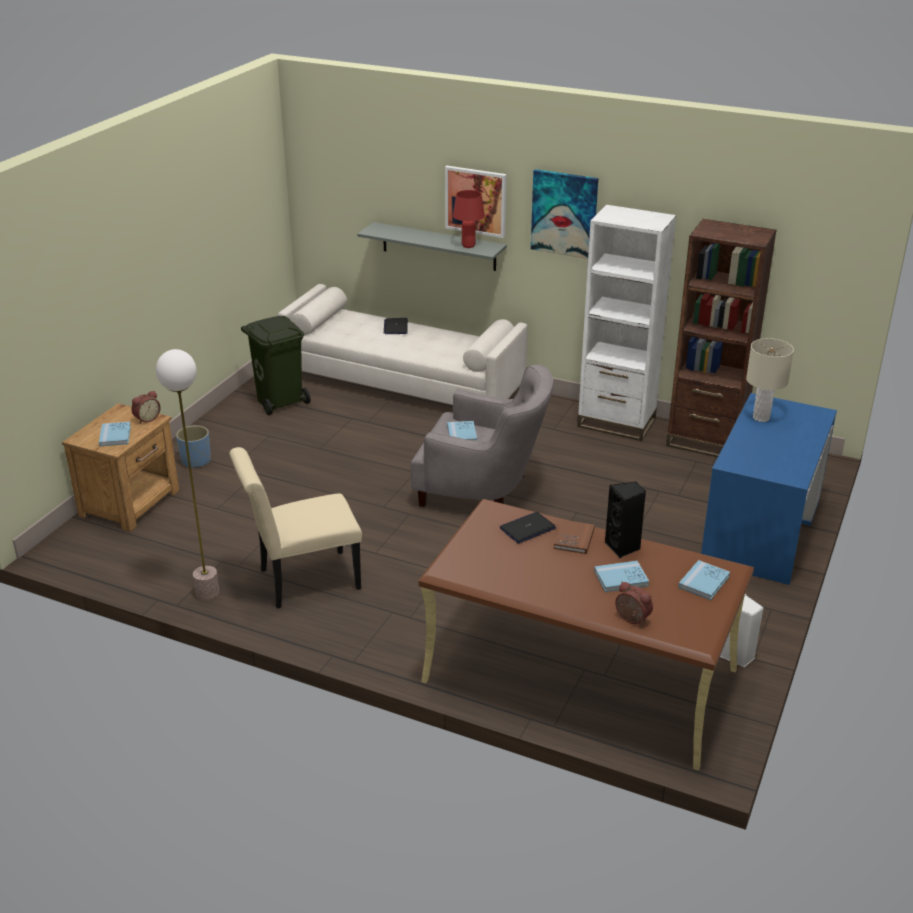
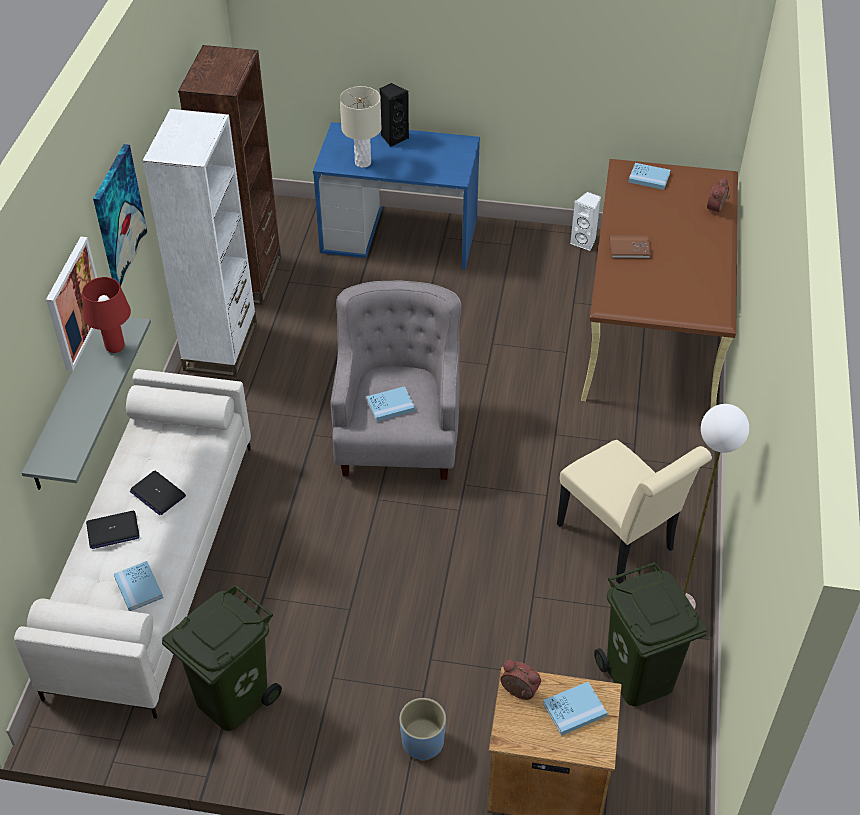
camera: 105 degrees left, 15 degrees up
(173, 559) = (638, 676): none -> green trash can
(527, 528) = (629, 277): laptop -> laptop (157, 493)
(621, 578) = (669, 218): blue book -> blue book (138, 587)
(623, 547) = (626, 221): black speaker -> black speaker (393, 138)

